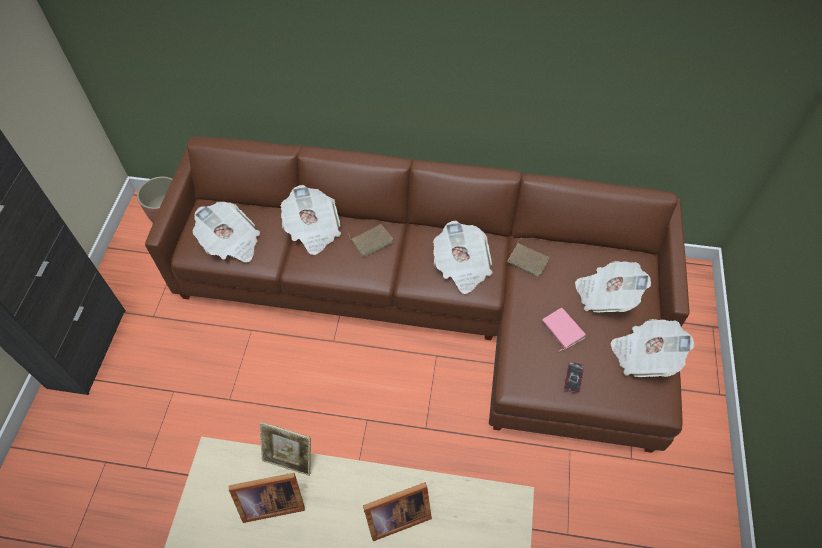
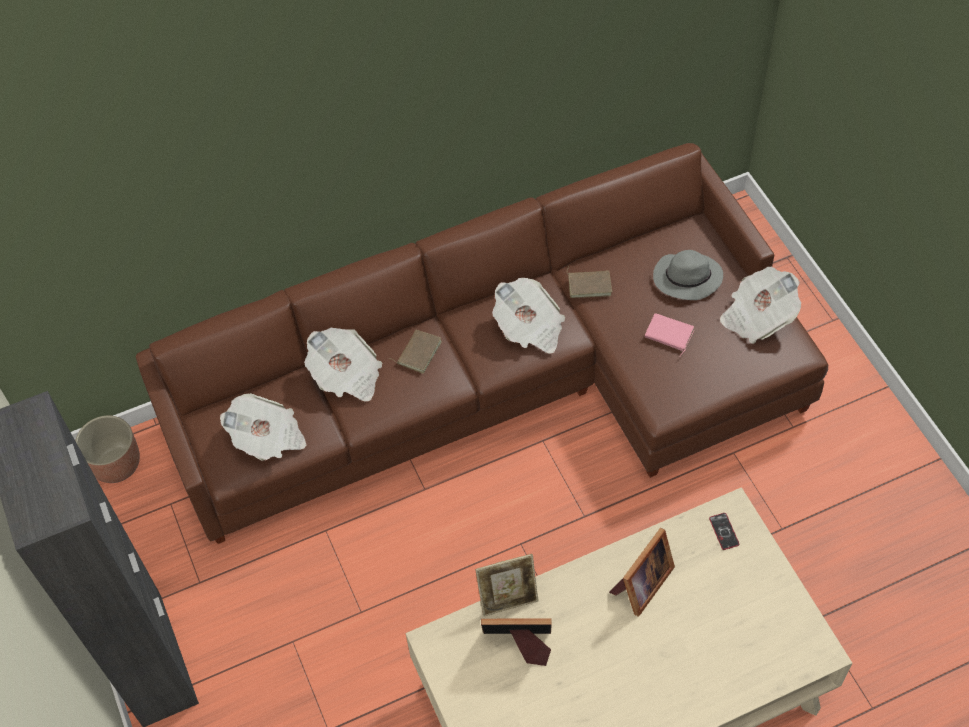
camera: 30 degrees left, 0 degrees up
(270, 501) = (520, 645): picture frame -> picture frame turned 135 degrees counterclockwise
(573, 377) = (709, 372): phone -> phone (724, 531)
(606, 295) = (686, 279): newspaper -> grey hat

